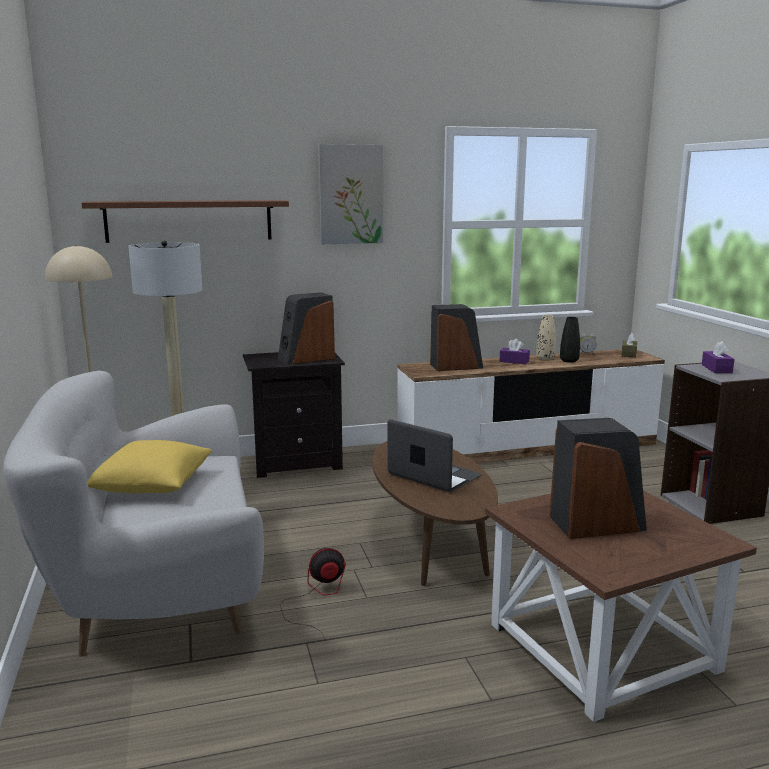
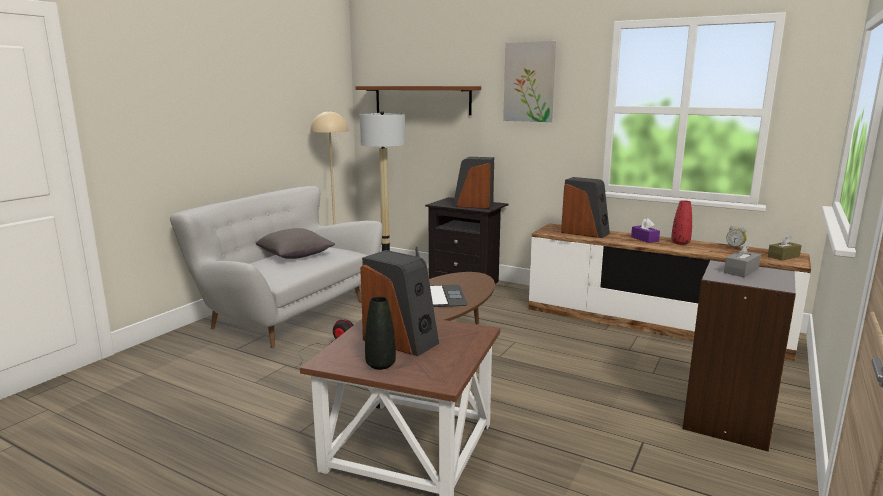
camera: 45 degrees right, 0 degrees up
(151, 486) = (295, 255): yellow pillow -> grey pillow
(545, 358) = (680, 243): beige vase -> red vase
(569, 361) = (697, 248): black vase -> black vase (380, 365)
(716, 369) = (741, 271): purple tissue box -> grey tissue box

